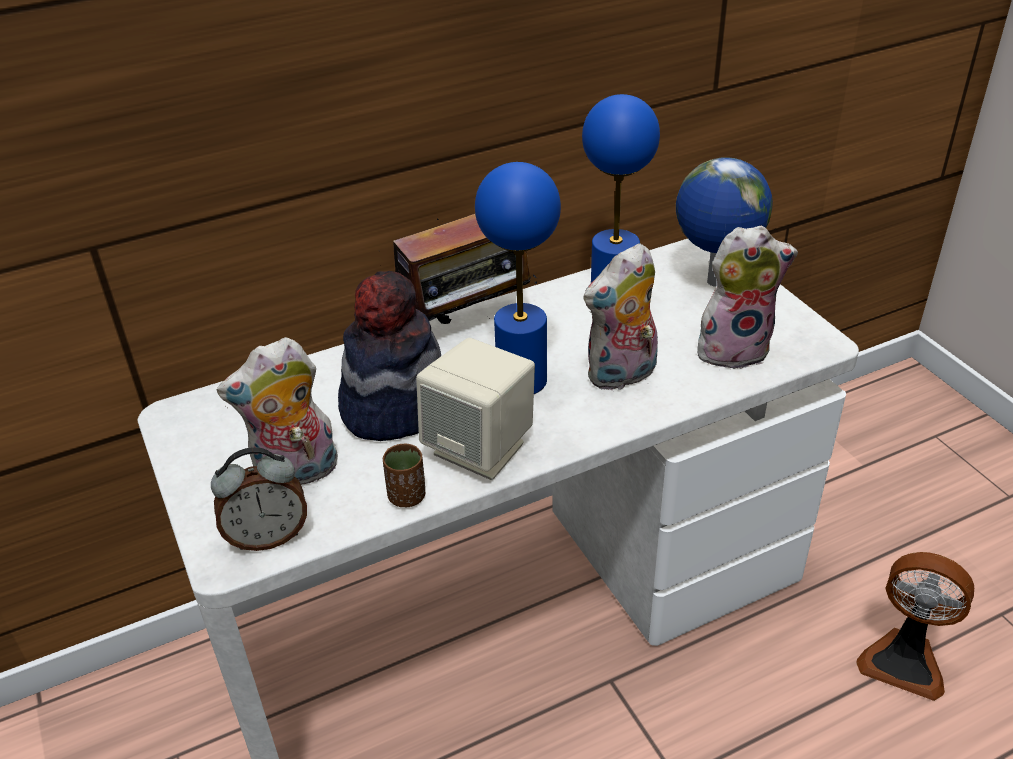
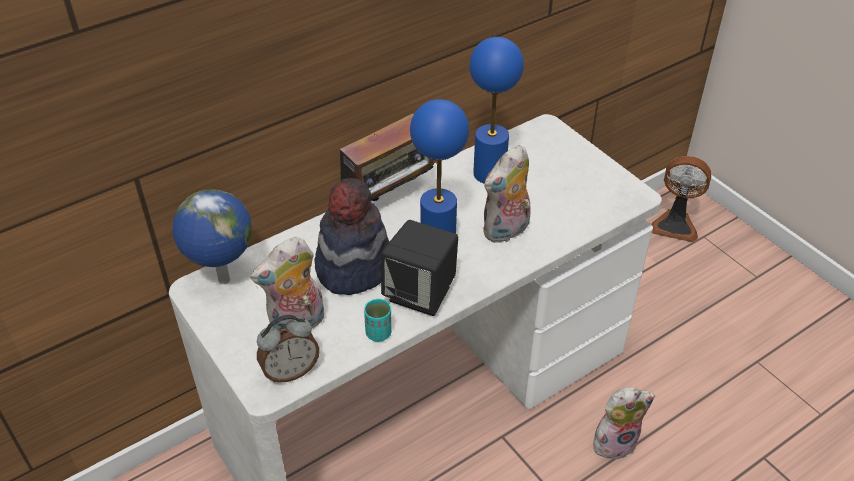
camera: 10 degrees left, 5 degrees up
(407, 496) = (378, 333): brown cup -> turquoise cup
(480, 448) = (421, 293): beige speaker -> black speaker
(713, 283) = (557, 154): globe -> globe (223, 280)
(734, 348) = (579, 204): plush toy -> plush toy (615, 441)
(904, 660) = (696, 400): fan -> fan (675, 225)

